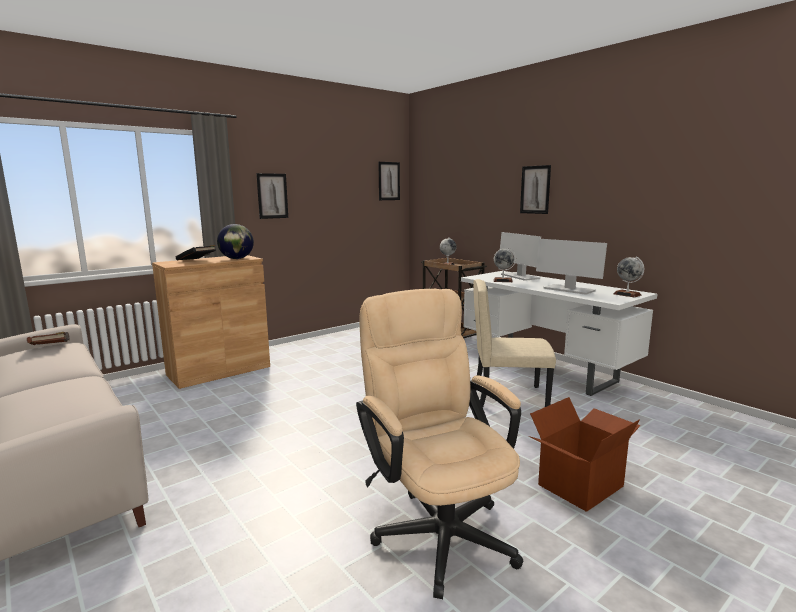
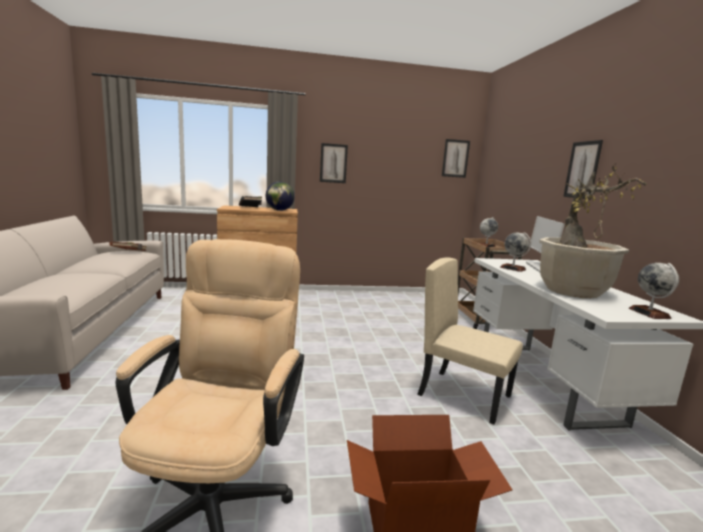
camera: 30 degrees right, 0 degrees up
(568, 289) = (573, 291): monitor -> potted plant

